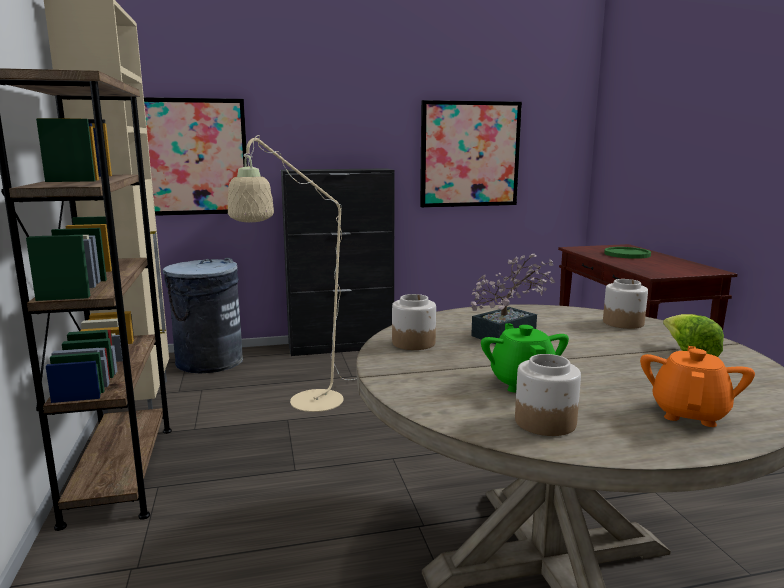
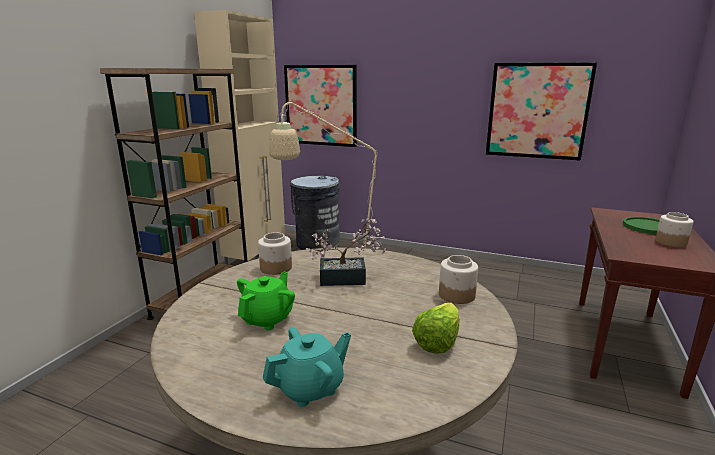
camera: 35 degrees right, 5 degrees up
(341, 346) = (408, 253): black cabinet -> none
(544, 422) = (212, 351): jar -> jar (670, 242)
(689, 413) = (310, 388): orange teapot -> turquoise teapot

